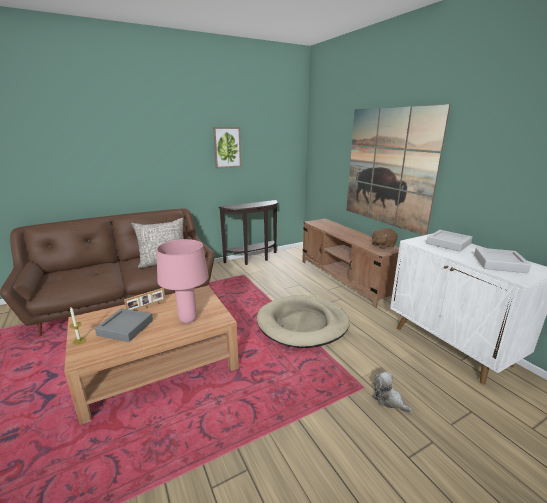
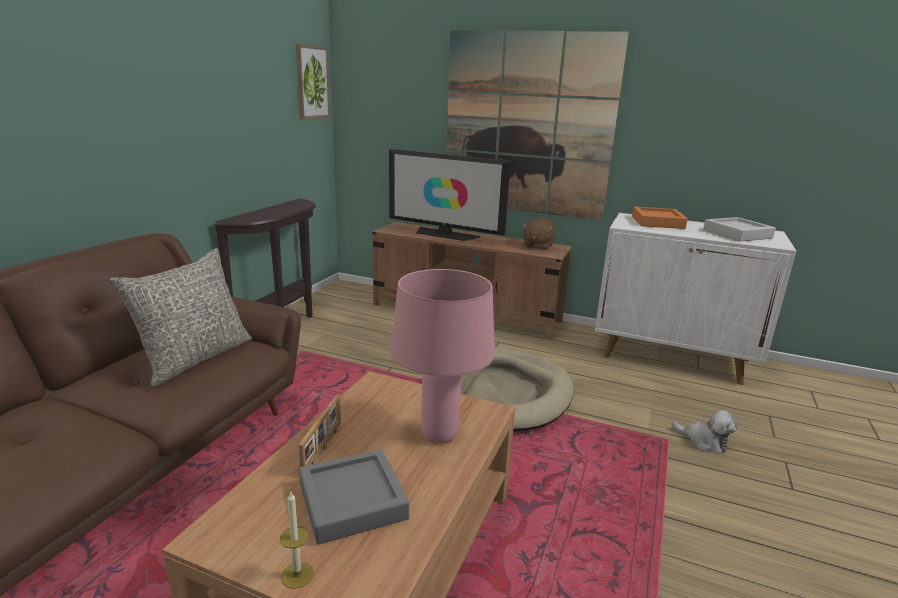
camera: 40 degrees left, 0 degrees up
(227, 147) = (216, 91): picture -> picture (312, 82)
(338, 229) = (445, 234): none -> television
(388, 400) = (704, 441): plush toy -> plush toy turned 150 degrees counterclockwise
(448, 243) = (657, 222): grey tray -> orange tray

